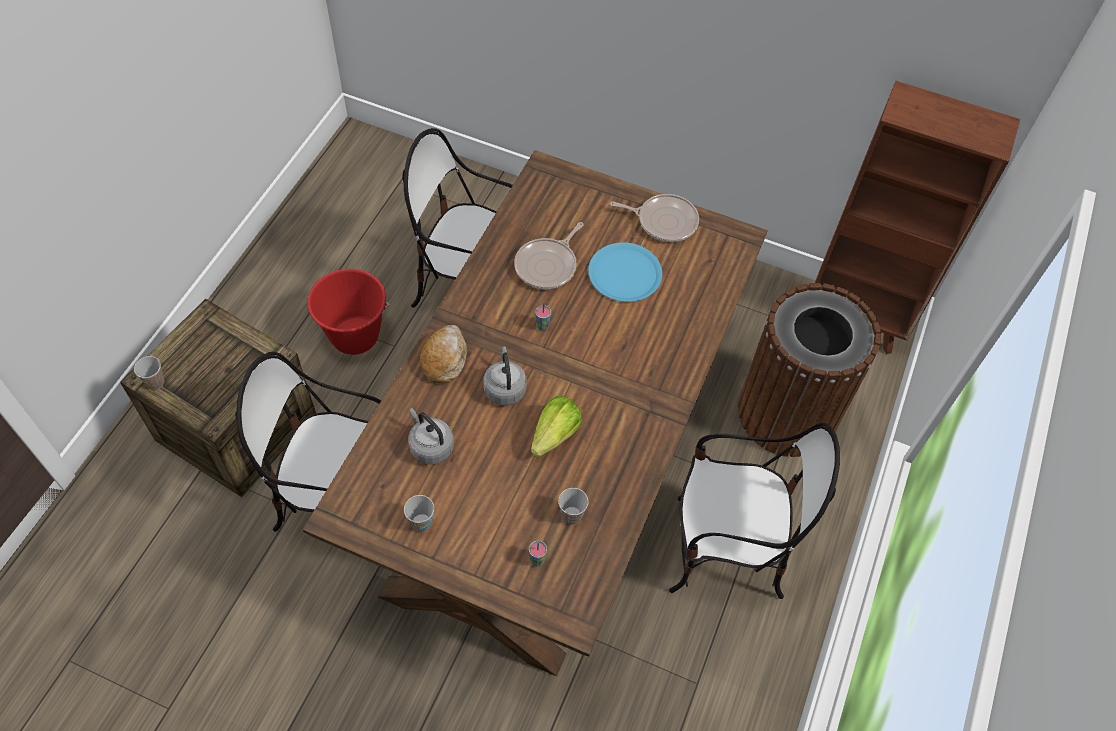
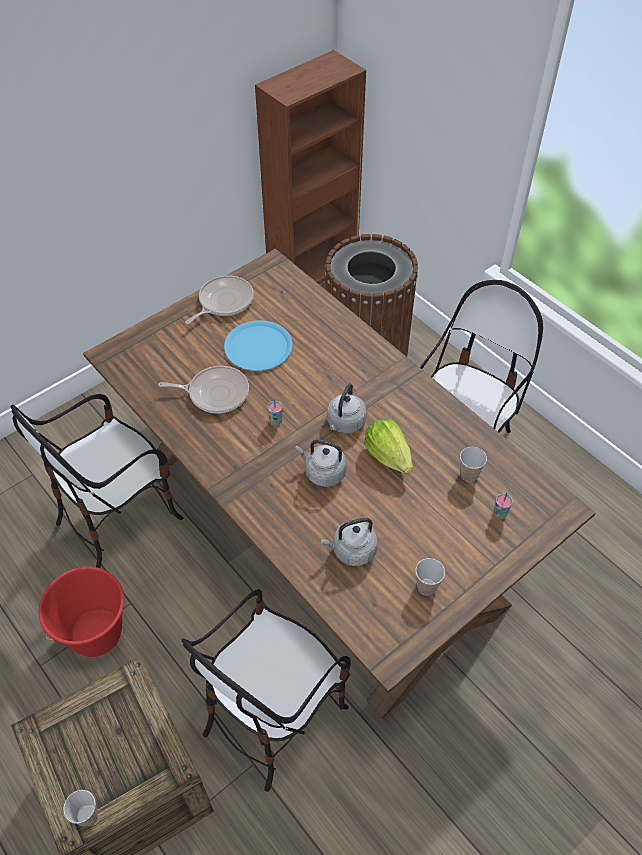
camera: 60 degrees left, 5 degrees down
(444, 358) = (265, 505): bread -> none
(548, 265) = (215, 393): frying pan -> frying pan turned 60 degrees counterclockwise
(573, 383) = (345, 423): none -> grey kettle

